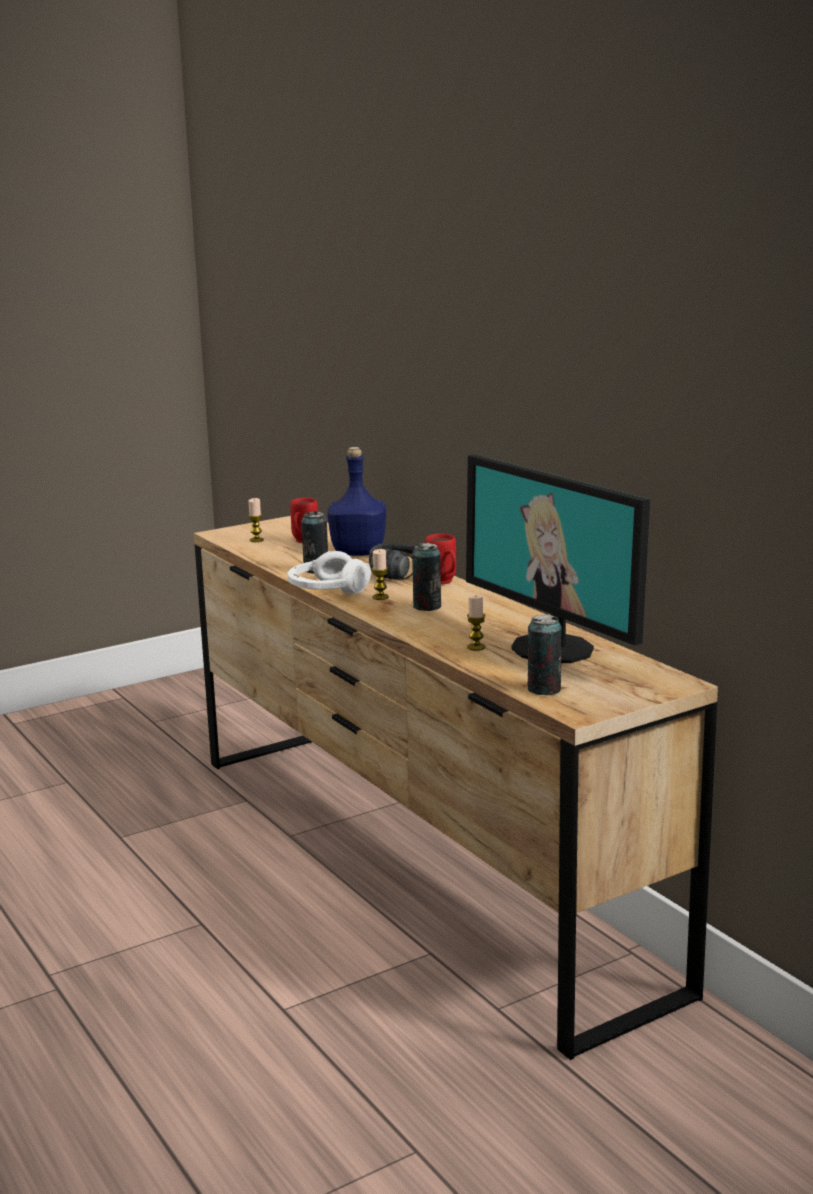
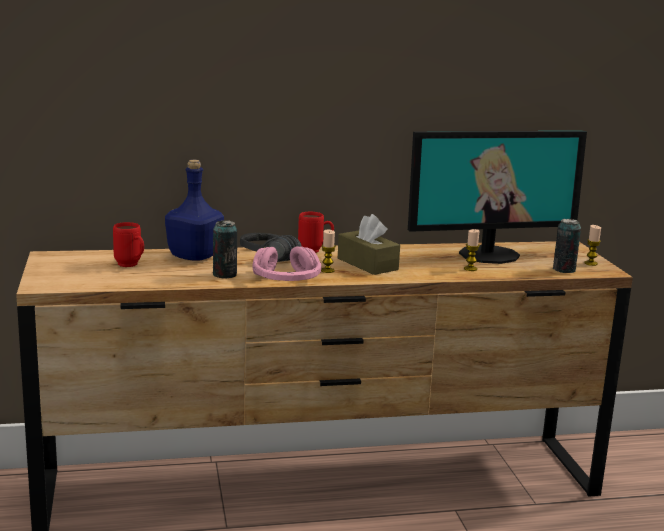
camera: 70 degrees left, 0 degrees up
(256, 540) = (94, 277): candle -> candle (590, 263)
(327, 590) = (287, 280): white headphones -> pink headphones
(427, 607) = (367, 264): can -> brown tissue box

